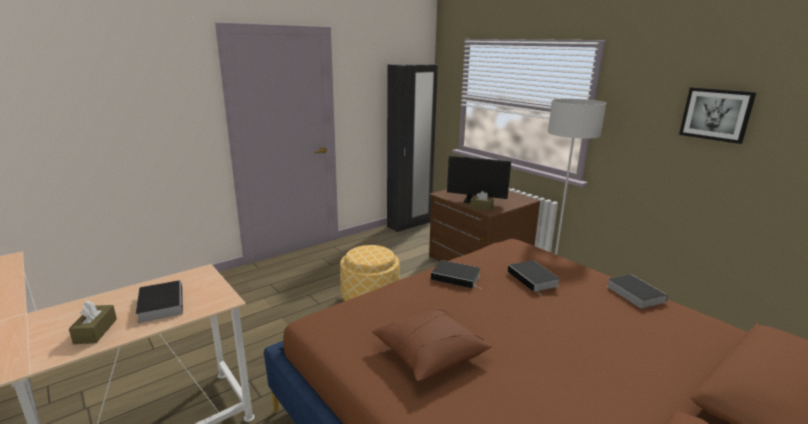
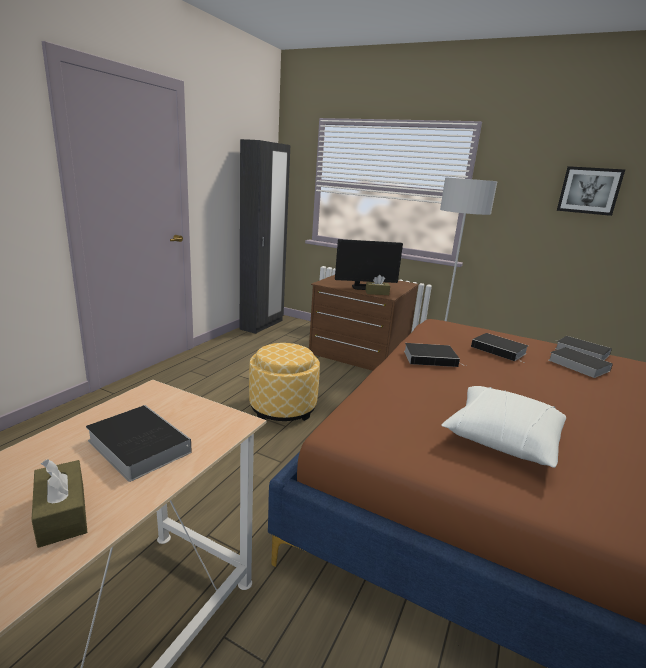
camera: 25 degrees left, 0 degrees up
(429, 353) = (501, 438): brown pillow -> white pillow
(604, 305) = (576, 365): none -> book

